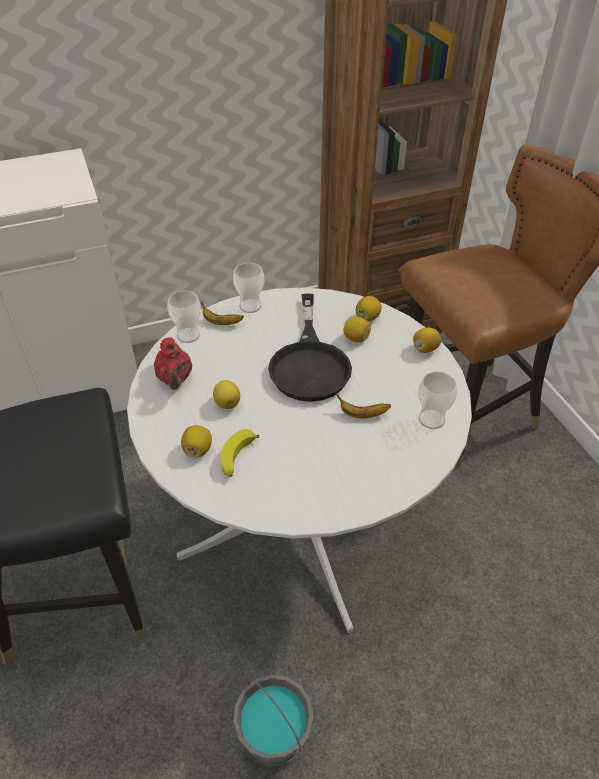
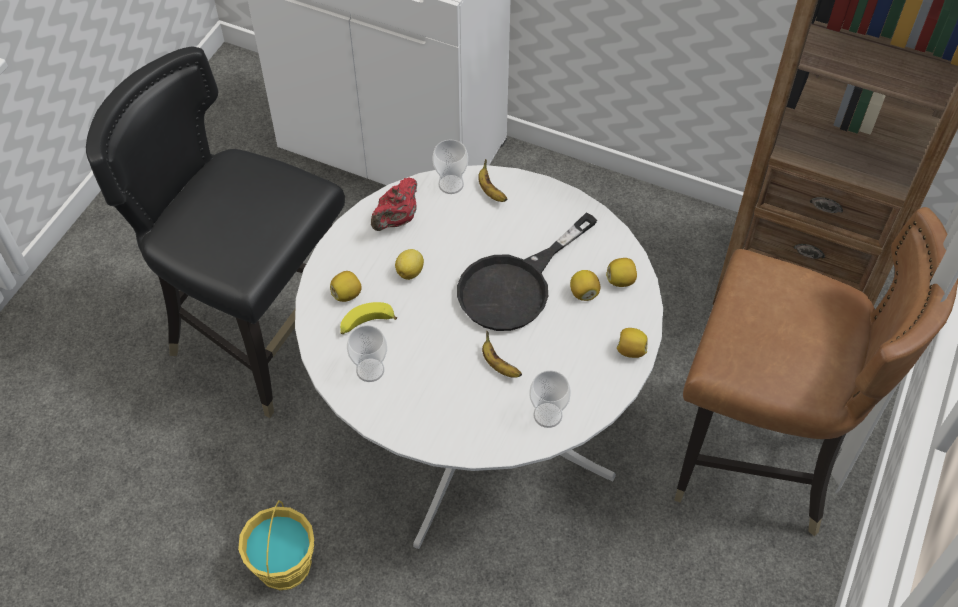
camera: 45 degrees right, 10 degrees up
(250, 306) = (534, 192): cup -> cup (370, 370)
(275, 736) = (285, 565): grey bucket -> yellow bucket

